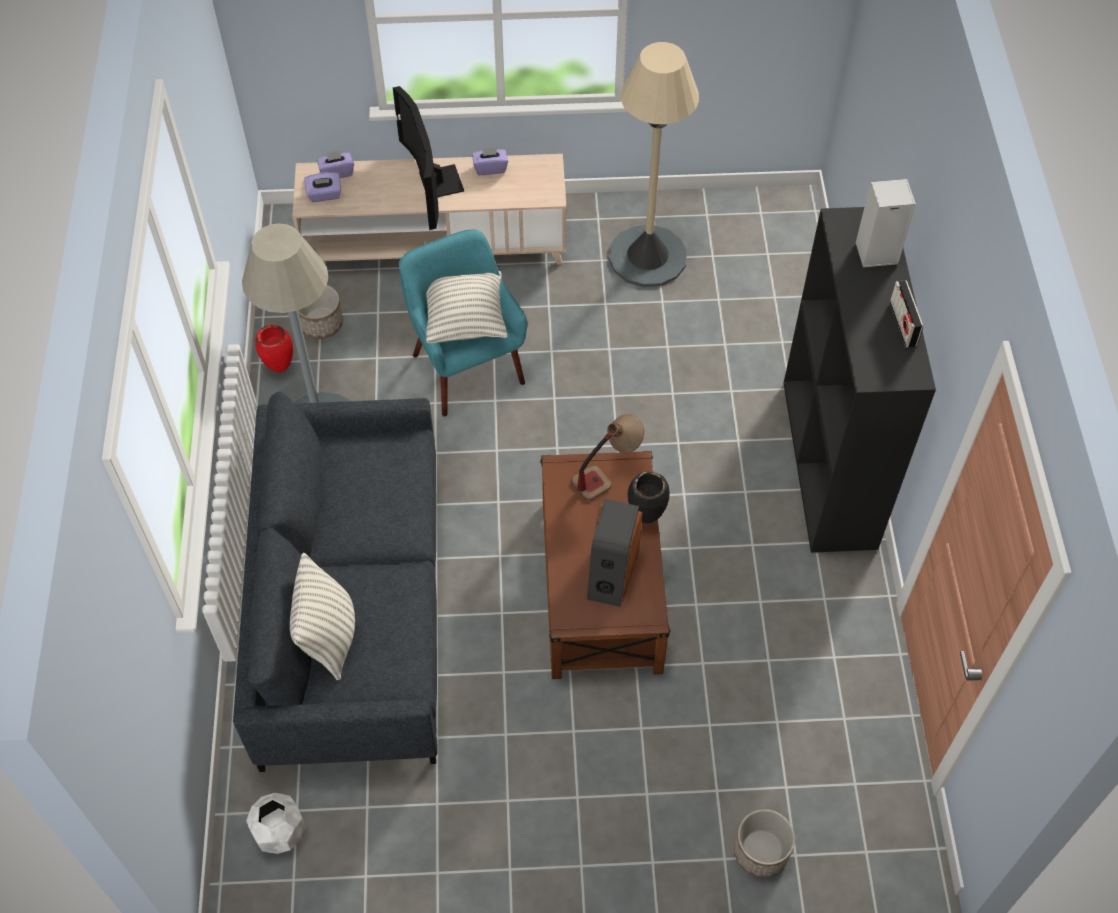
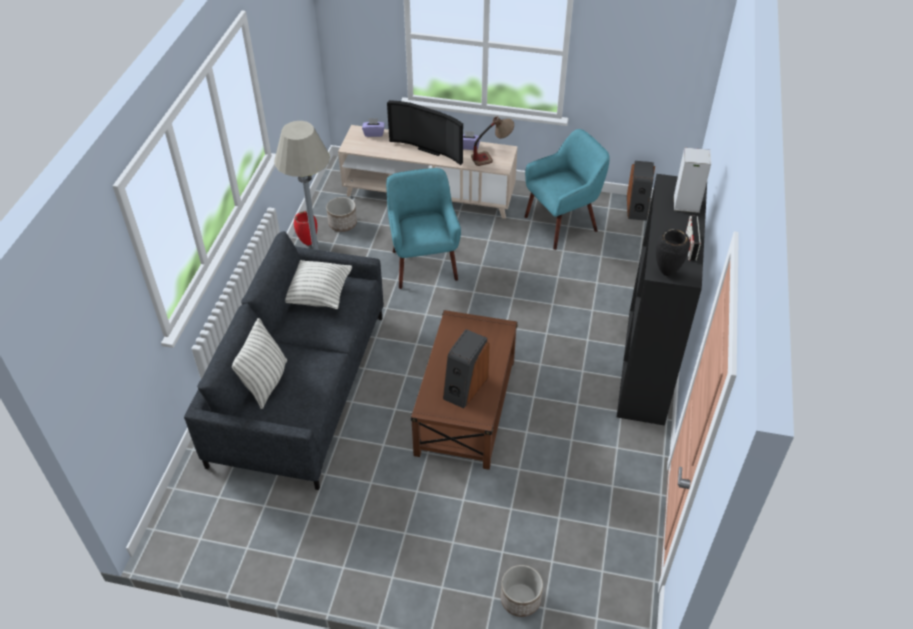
camera: 15 degrees right, 10 degrees down
(280, 831) = (203, 507): white planter -> none
(324, 195) = (361, 143): purple tissue box -> none
(434, 183) = (431, 148): television -> television turned 60 degrees counterclockwise
(465, 321) = (423, 226): pillow -> pillow (318, 295)
(607, 474) = (483, 329): table lamp -> table lamp (492, 157)
(646, 517) = (500, 359): black vase -> black vase (666, 272)
(647, 256) = (562, 224): beige floor lamp -> turquoise armchair
(748, 206) = (637, 207): none -> speaker

